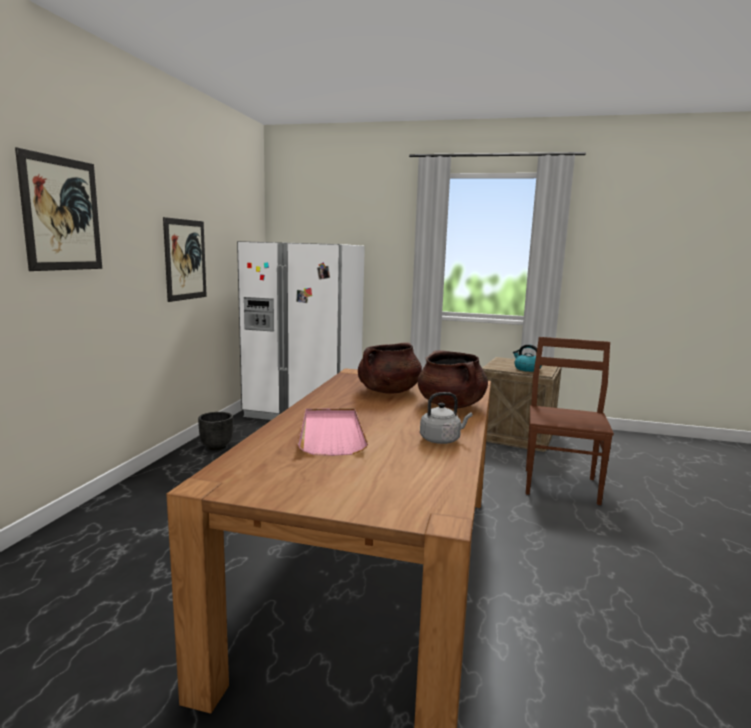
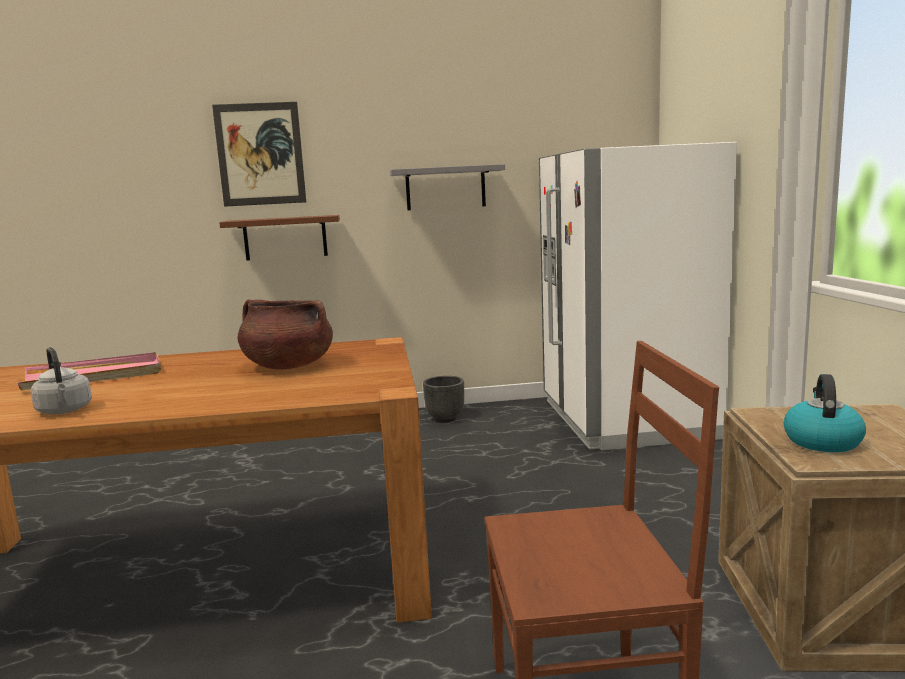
camera: 70 degrees right, 0 degrees up
(84, 306) = (285, 237): none -> brown shelf
(185, 259) = (445, 188): picture -> grey shelf
(451, 405) = (228, 396): brown cooking pot -> none

